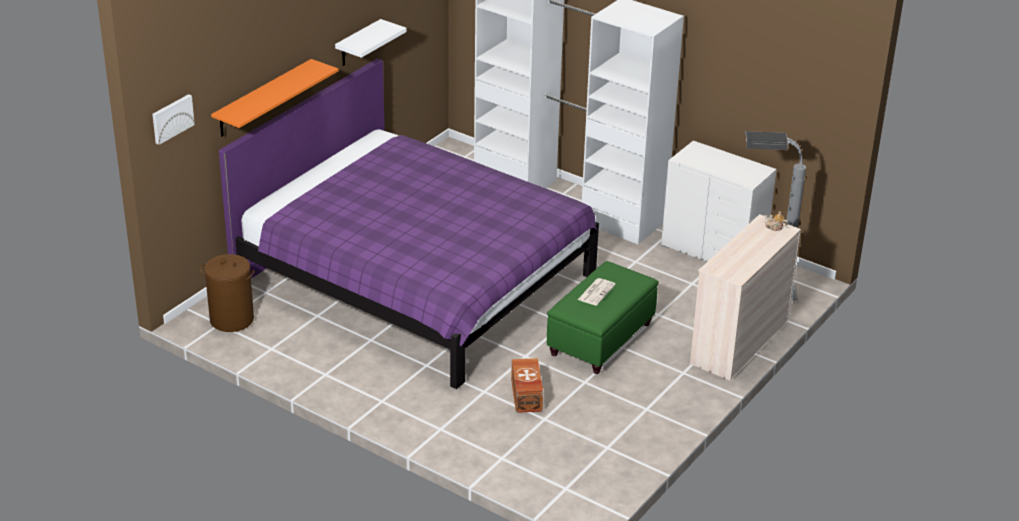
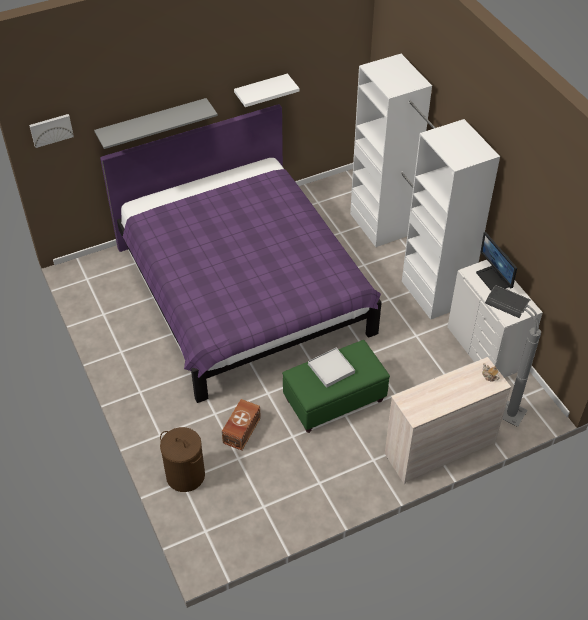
camera: 30 degrees right, 15 degrees up
(231, 319) = (97, 278): brown laundry basket -> brown laundry basket (185, 475)
(263, 98) = (152, 123): orange shelf -> grey shelf
(596, 292) = (331, 368): newspaper -> white tray
(709, 157) = (493, 279): none -> monitor

